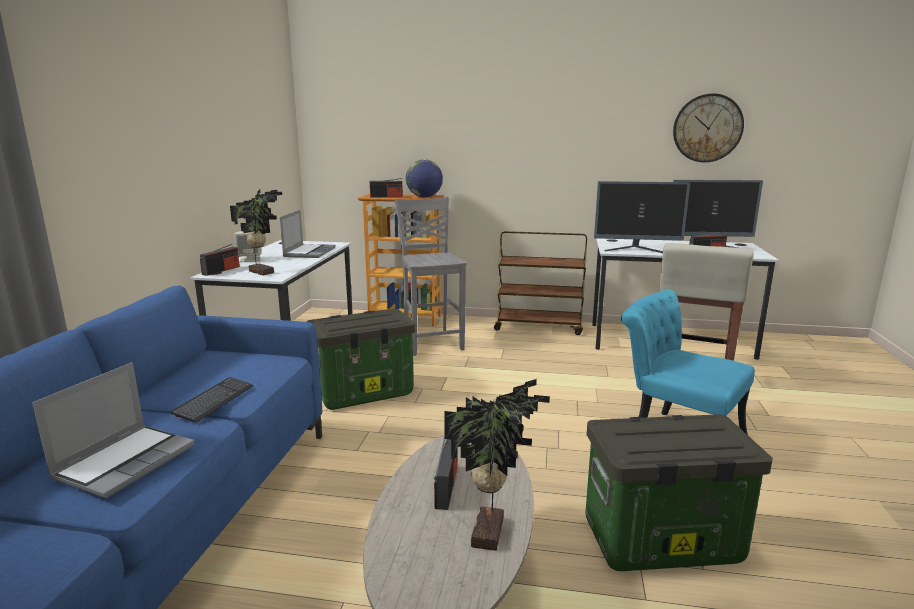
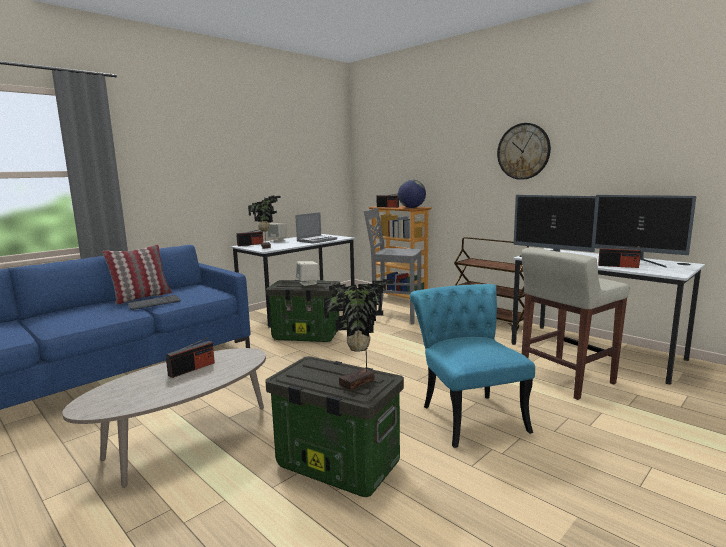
camera: 35 degrees right, 5 degrees down
(125, 461) = (81, 317): laptop -> none
(157, 396) = (141, 297): none -> pillow
(366, 319) = (308, 283): none -> beige speaker
(432, 341) = (394, 316): grey chair -> grey chair turned 90 degrees counterclockwise
(491, 532) = (168, 392): potted plant -> potted plant (359, 383)
(707, 128) = (653, 145): wall clock -> wall clock (523, 151)

